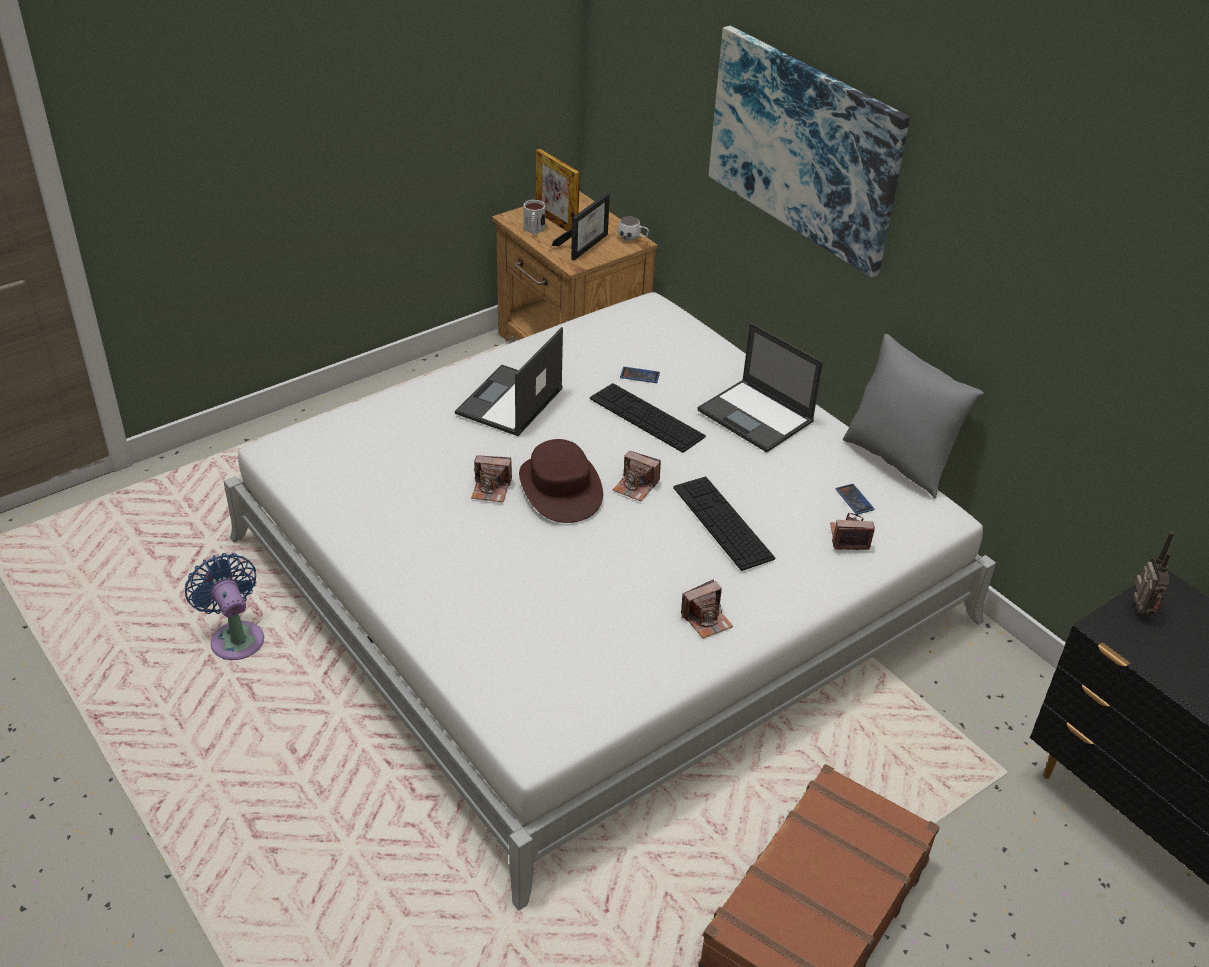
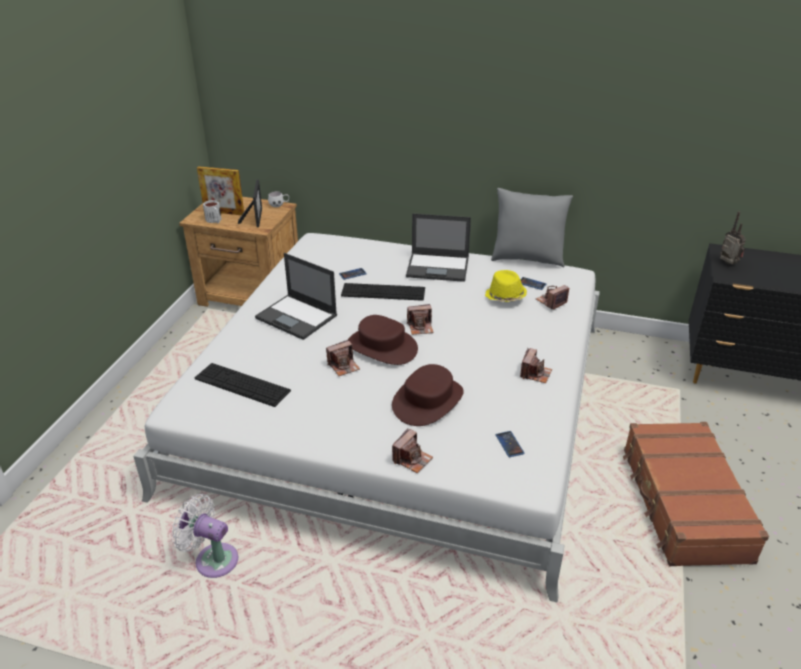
camera: 35 degrees left, 5 degrees down
(235, 637) = (212, 559): blue fan -> white fan
(440, 637) = (412, 459): none -> camera
(509, 402) = (297, 317): laptop -> laptop turned 45 degrees counterclockwise
(536, 581) = (428, 401): none -> brown hat
(565, 684) = (509, 444): none -> phone
(722, 522) = (485, 323): keyboard -> keyboard (242, 384)
(793, 499) = (505, 296): none -> yellow hat
(804, 147) = (406, 97): picture -> none

